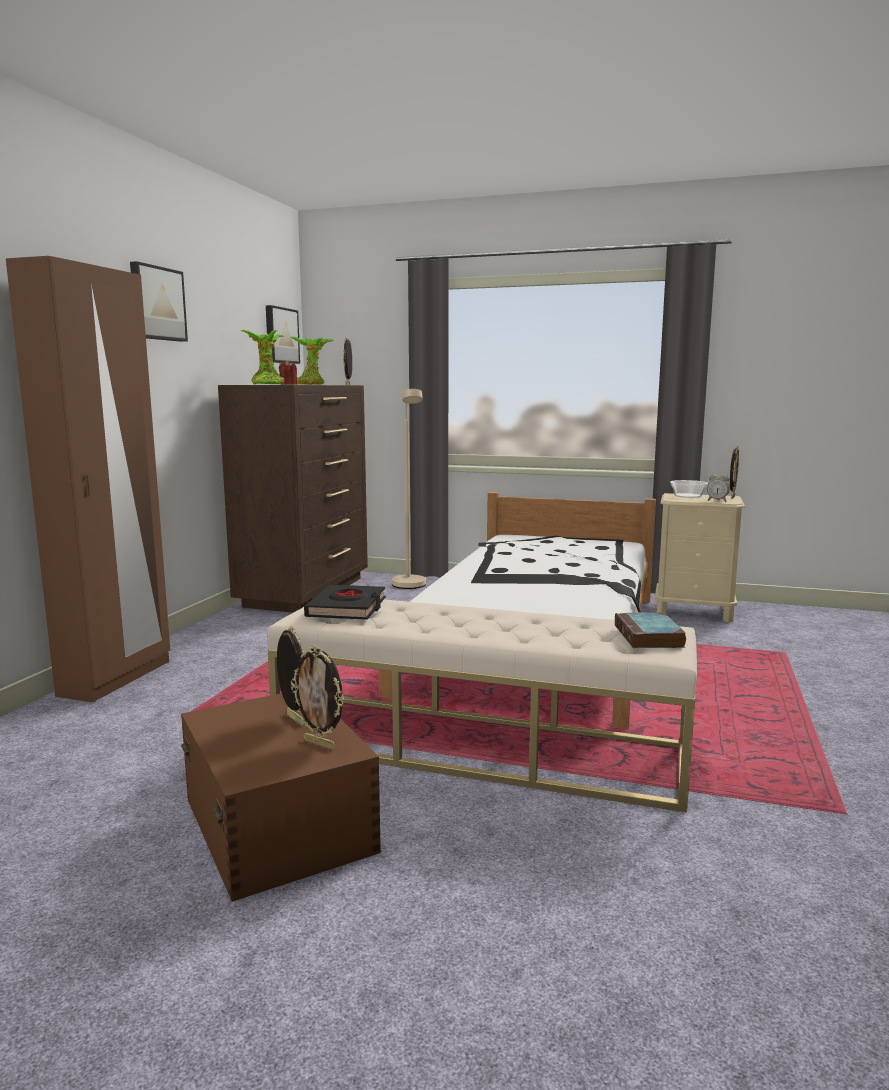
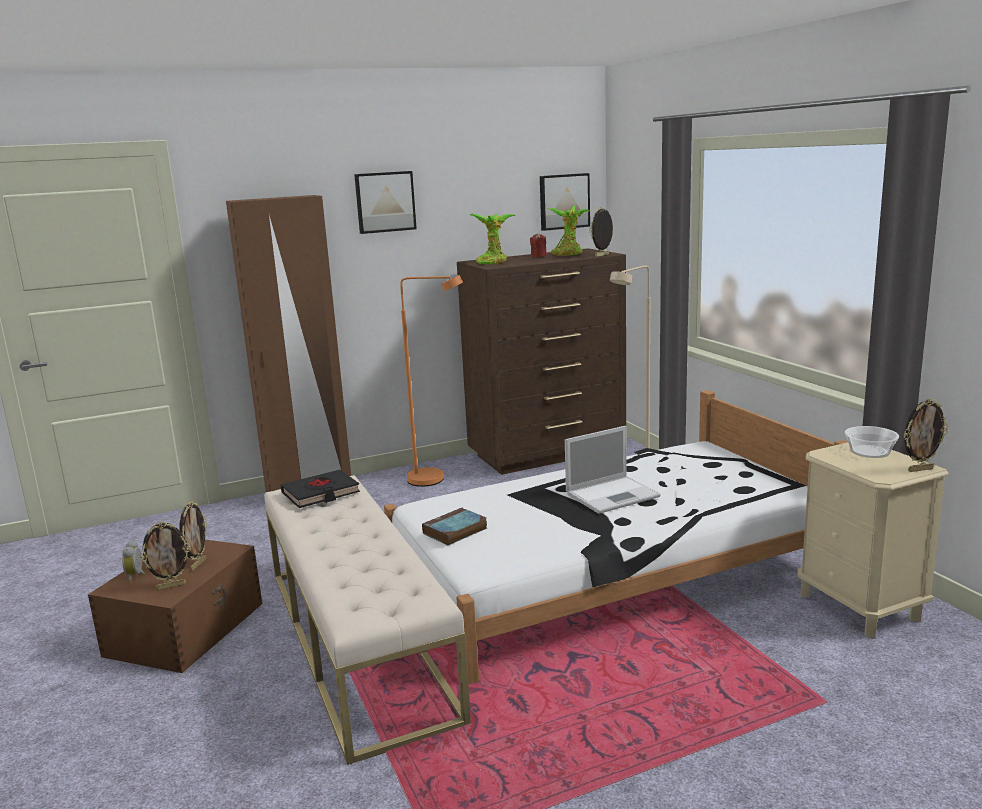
camera: 50 degrees right, 5 degrees up
(244, 632) = (435, 480): none -> orange floor lamp
(320, 744) = (171, 586): picture frame -> picture frame turned 105 degrees counterclockwise
(545, 565) = (613, 495): none -> laptop
(649, 637) = (389, 601): book -> book (454, 531)
(717, 501) = (870, 471): alarm clock -> alarm clock (137, 575)

